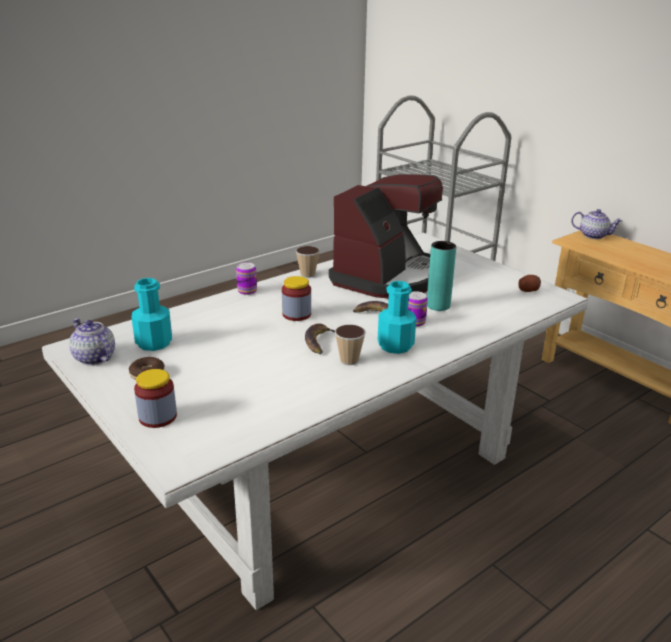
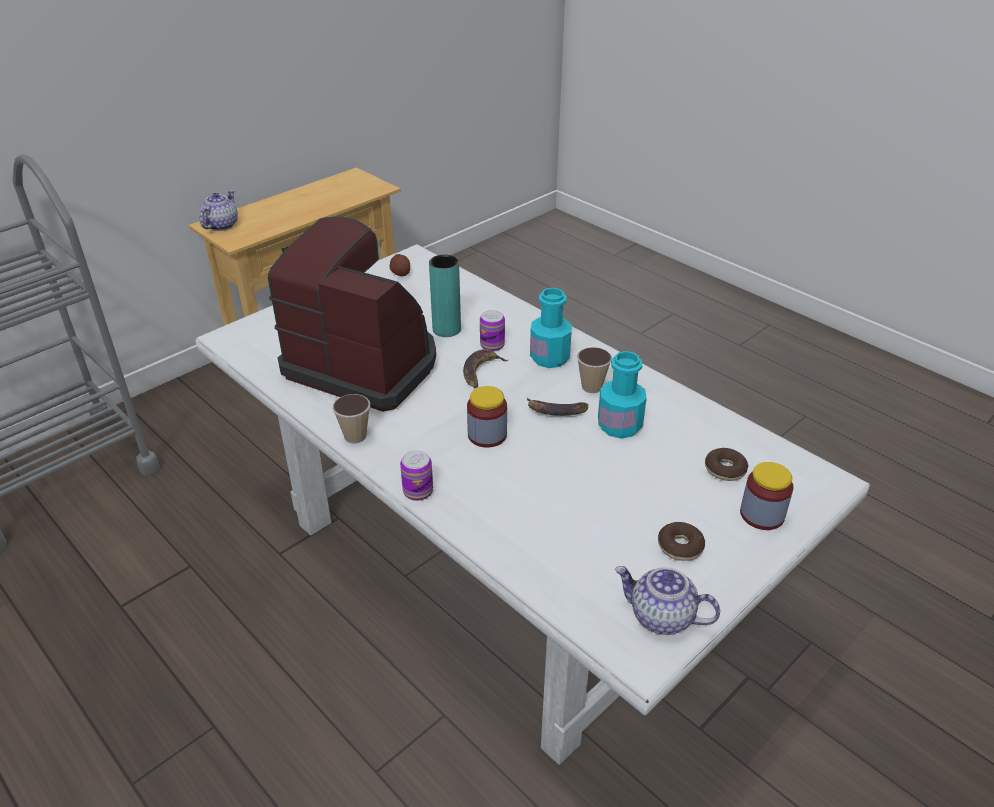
camera: 95 degrees left, 10 degrees up
(94, 358) = (660, 617): teapot -> teapot turned 75 degrees clockwise
(154, 343) = (599, 560): turquoise bottle -> turquoise bottle (619, 425)
(219, 409) = (725, 469): none -> donut

